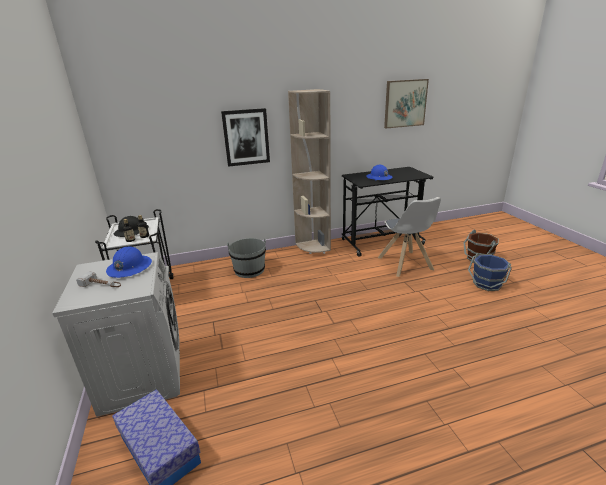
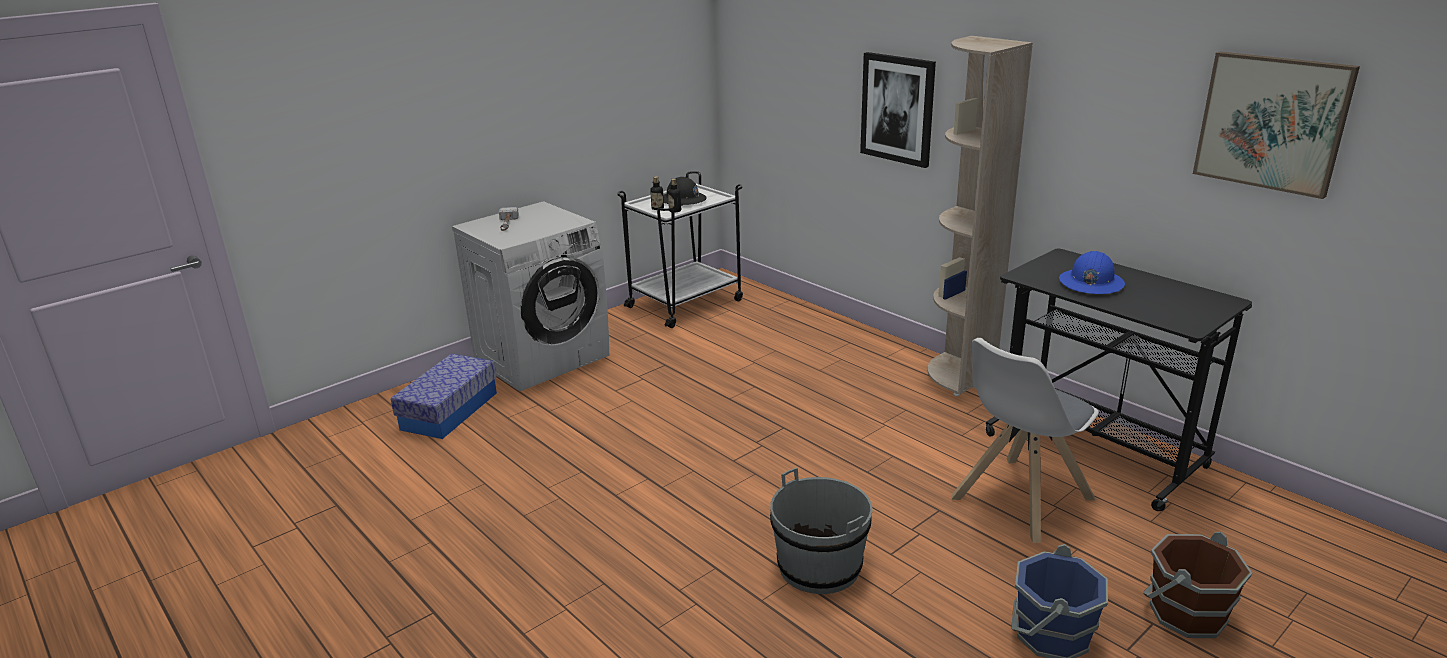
camera: 65 degrees right, 0 degrees up
(129, 267) = (549, 222): blue hard hat -> none
(249, 270) = (818, 346): grey bucket -> grey bucket (819, 567)

